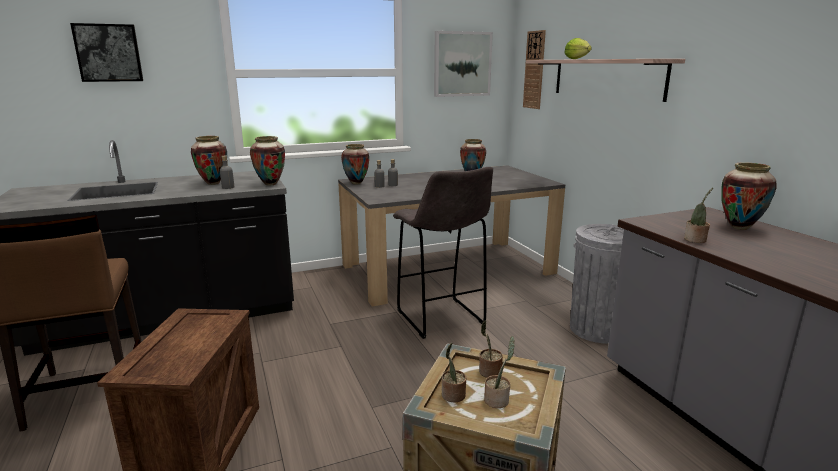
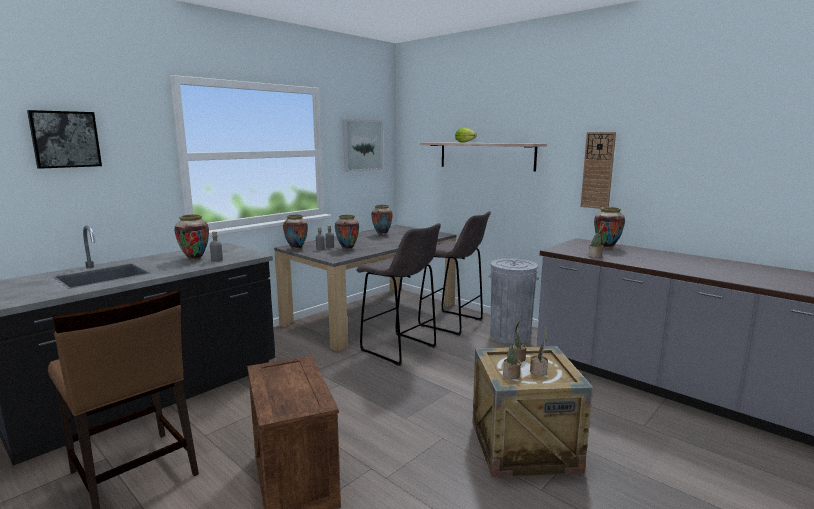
camera: 25 degrees left, 5 degrees down
(270, 184) = (251, 254): vase -> vase (347, 249)
(533, 298) = (452, 323): none -> grey stool
(534, 70) = (418, 149): wall clock -> wall clock (598, 170)

